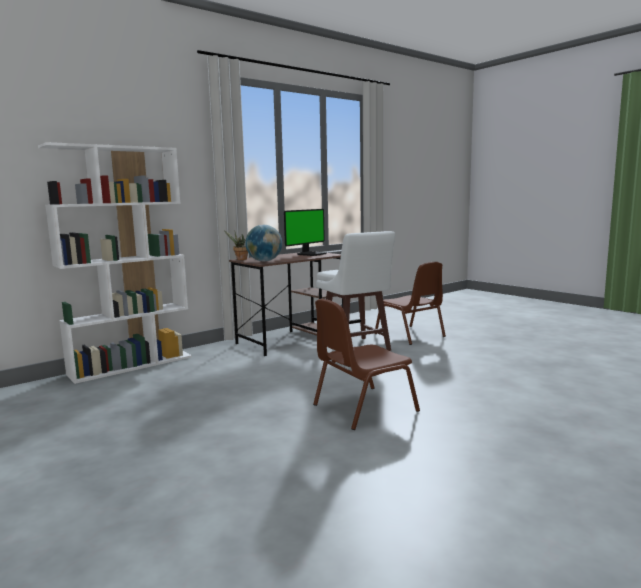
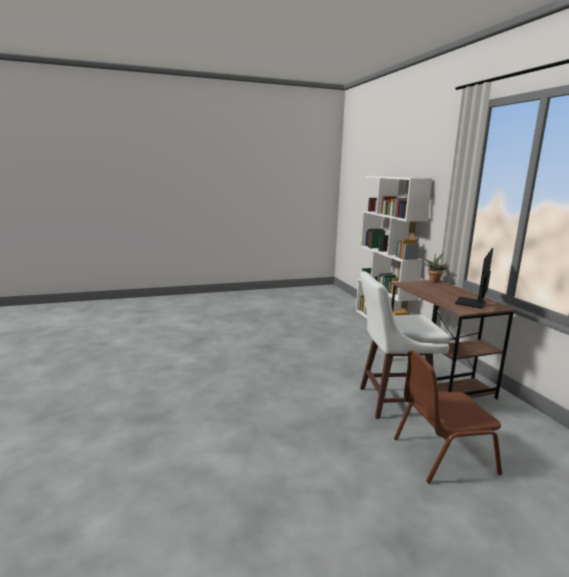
camera: 110 degrees right, 5 degrees up
(264, 261) = (415, 285): globe -> none
(311, 254) = (472, 303): monitor -> monitor turned 60 degrees clockwise
(362, 408) = (250, 370): brown chair -> none

